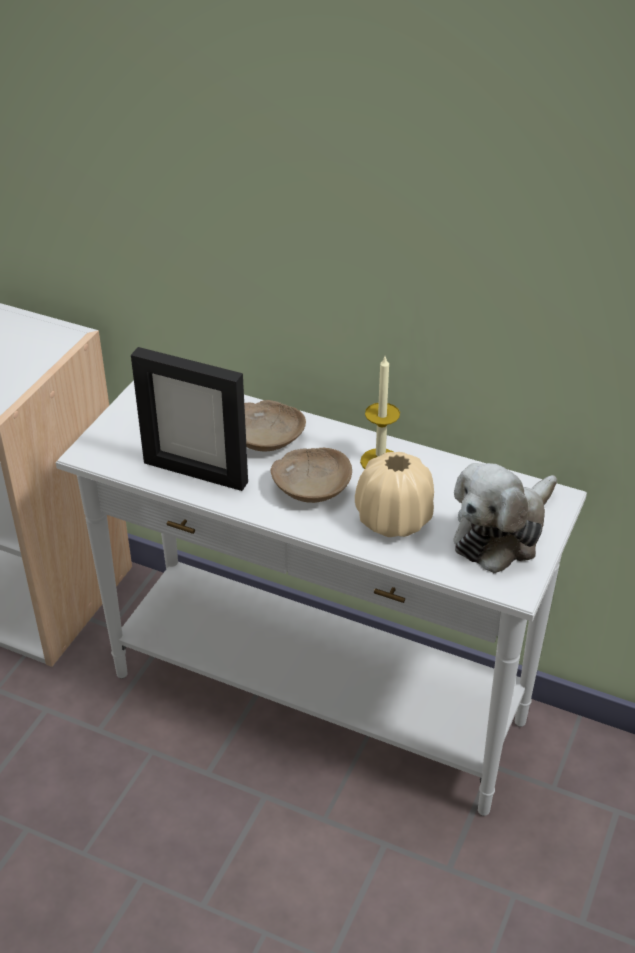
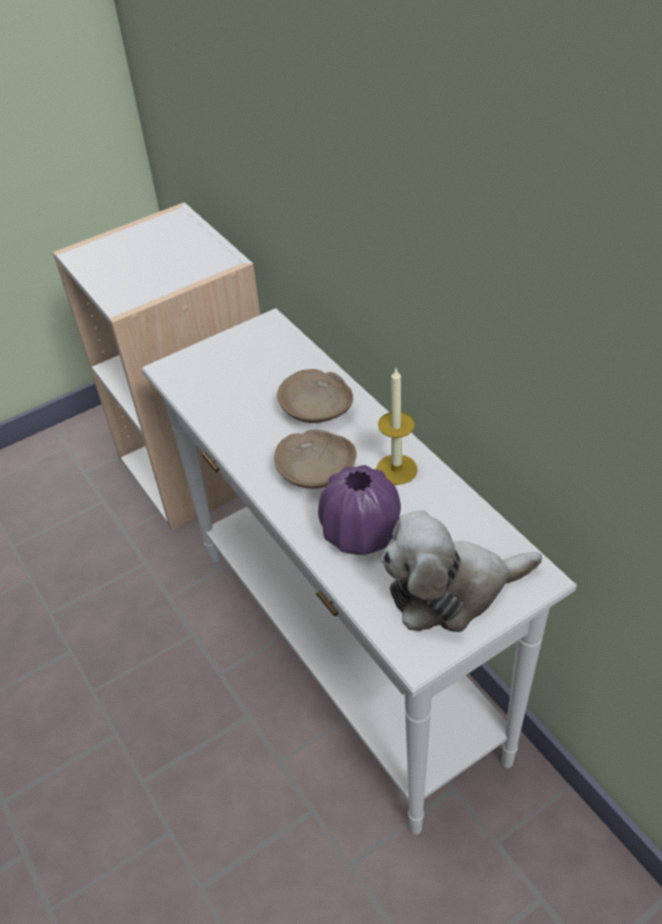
camera: 35 degrees right, 5 degrees up
(196, 471) = (235, 417): picture frame -> none
(394, 519) = (361, 533): beige vase -> purple vase

